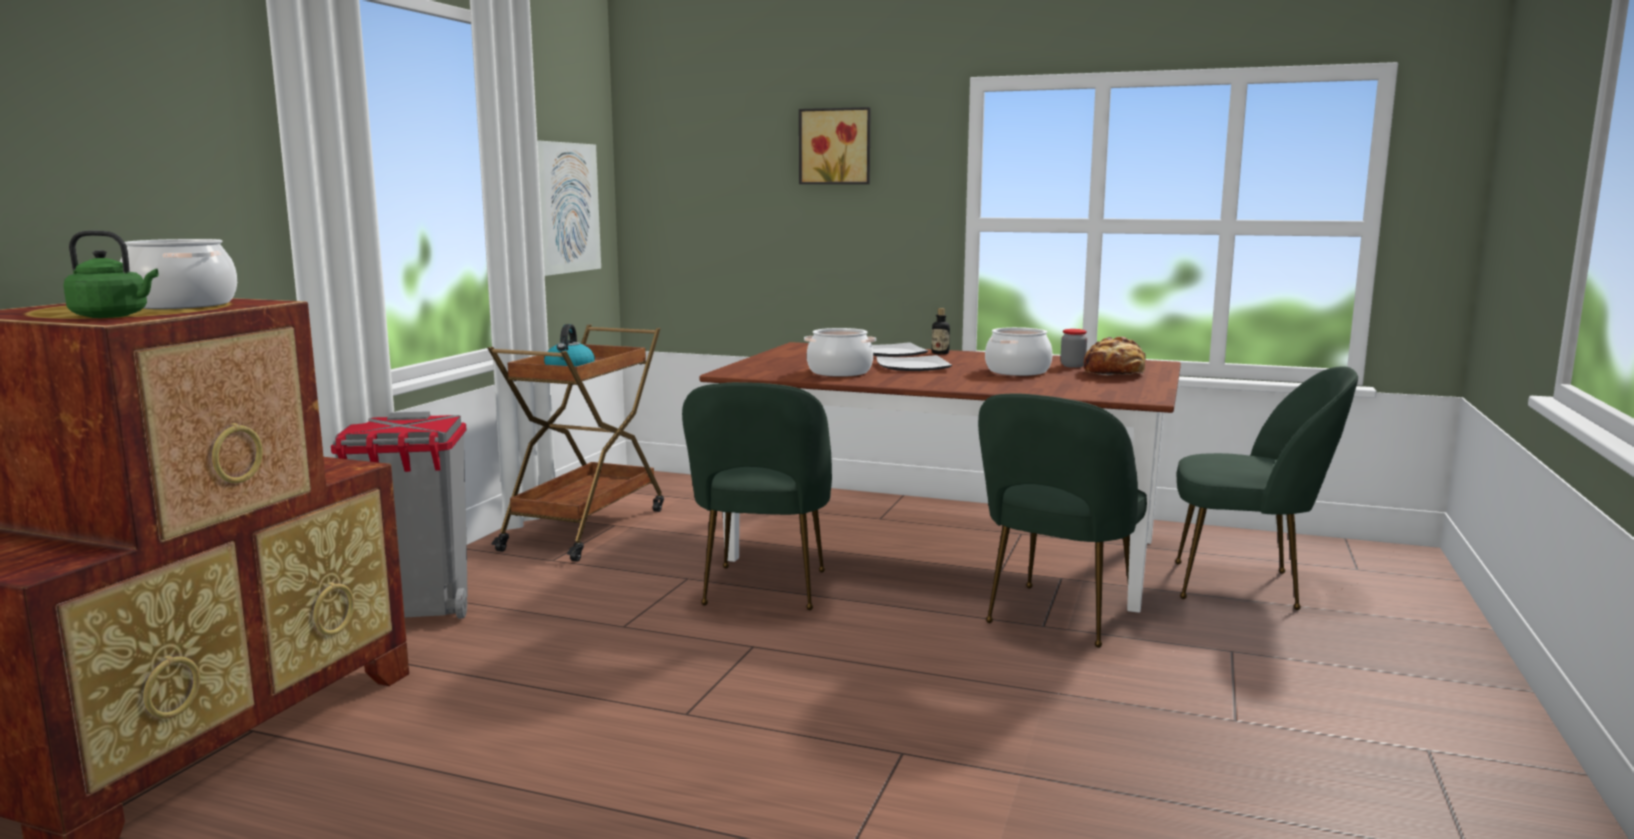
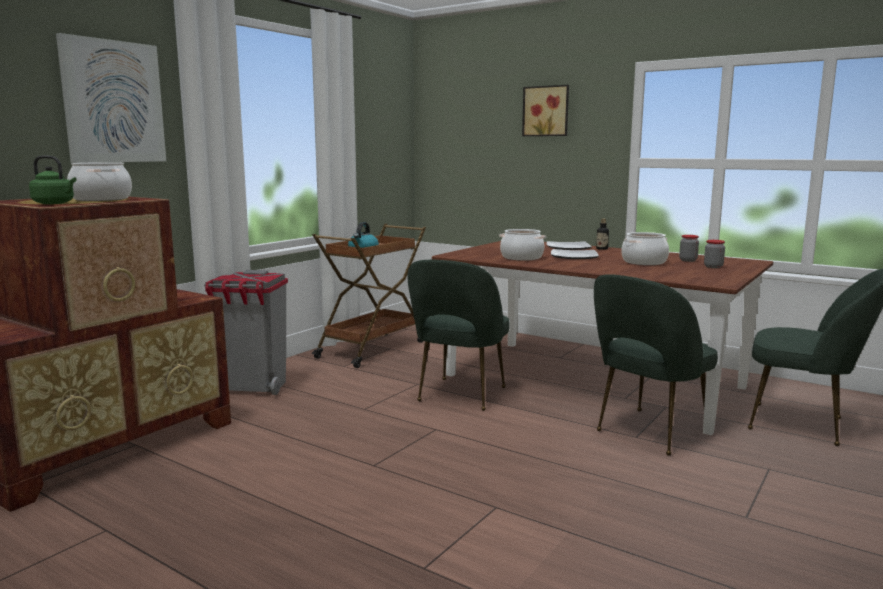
camera: 15 degrees right, 0 degrees up
(564, 208) = (376, 151): picture -> picture (113, 102)
(1114, 374) = (713, 267): bread -> jar

